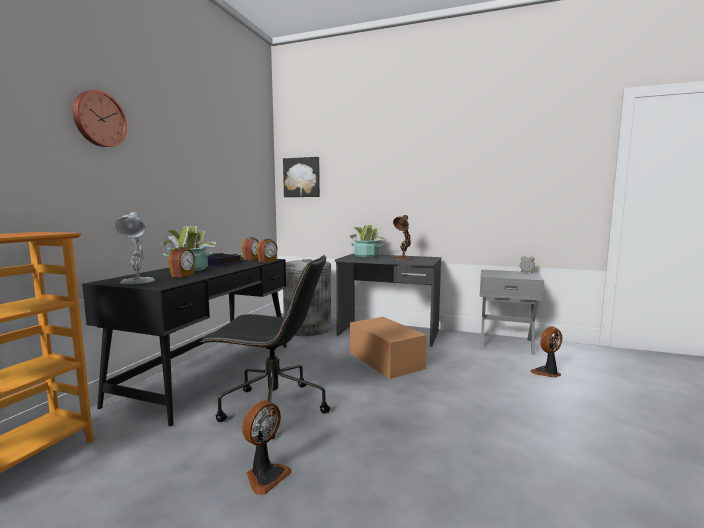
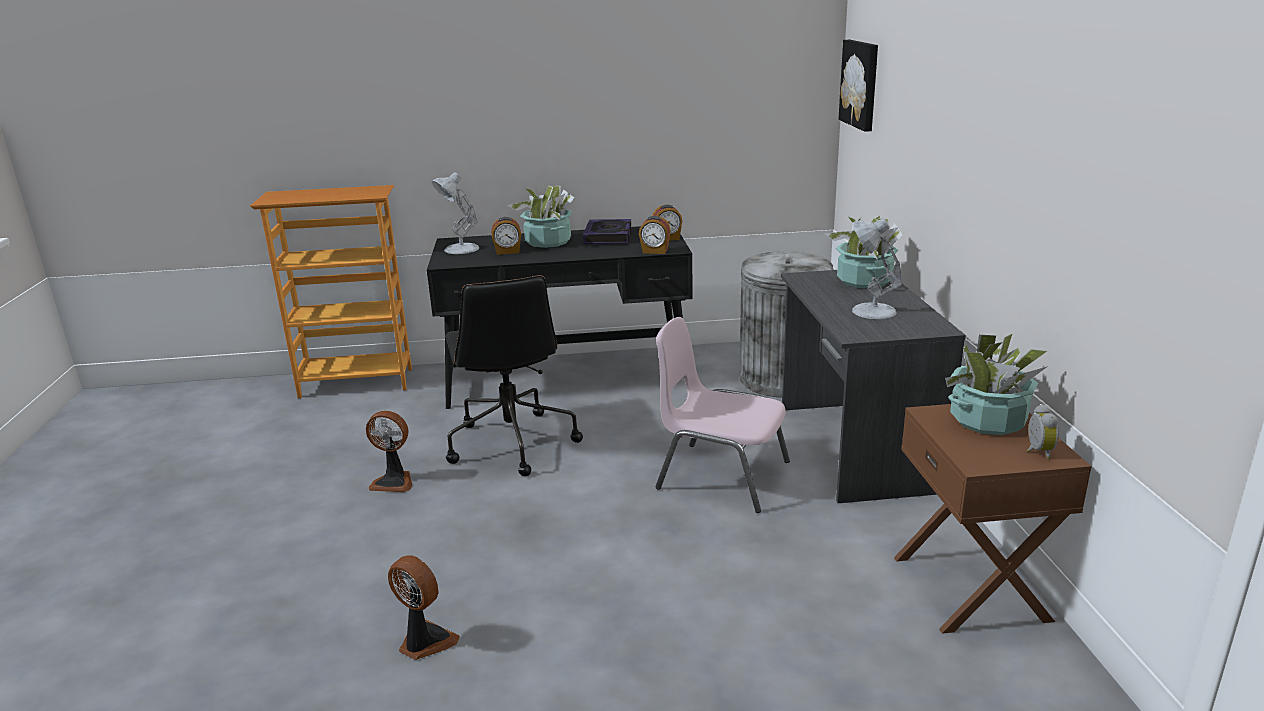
camera: 65 degrees right, 15 degrees up
(99, 119) = (462, 54): wall clock -> none
(385, 360) = (721, 475): cardboard box -> pink chair
(403, 259) = (871, 311): brown table lamp -> white table lamp
(498, 273) = (988, 420): none -> potted plant
(506, 343) = (972, 588): grey nightstand -> brown nightstand
(547, 373) = (844, 653): fan -> fan (424, 642)

